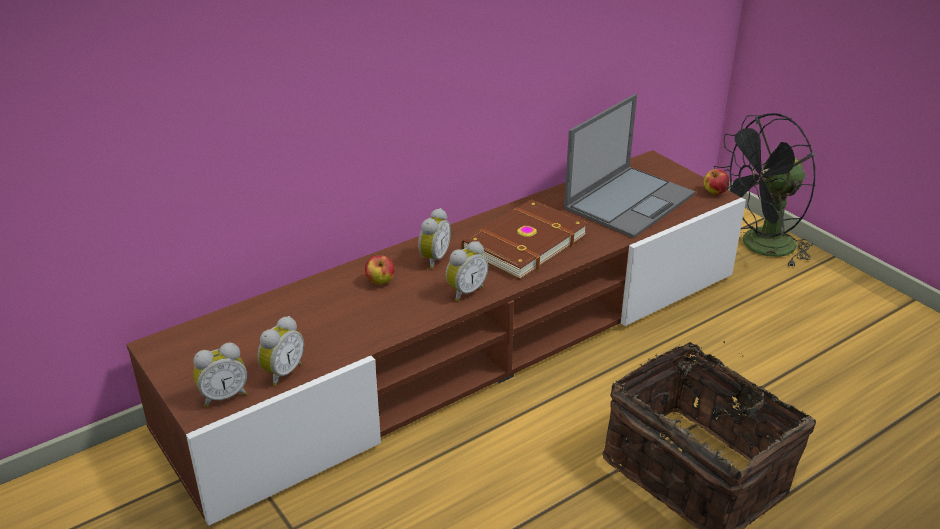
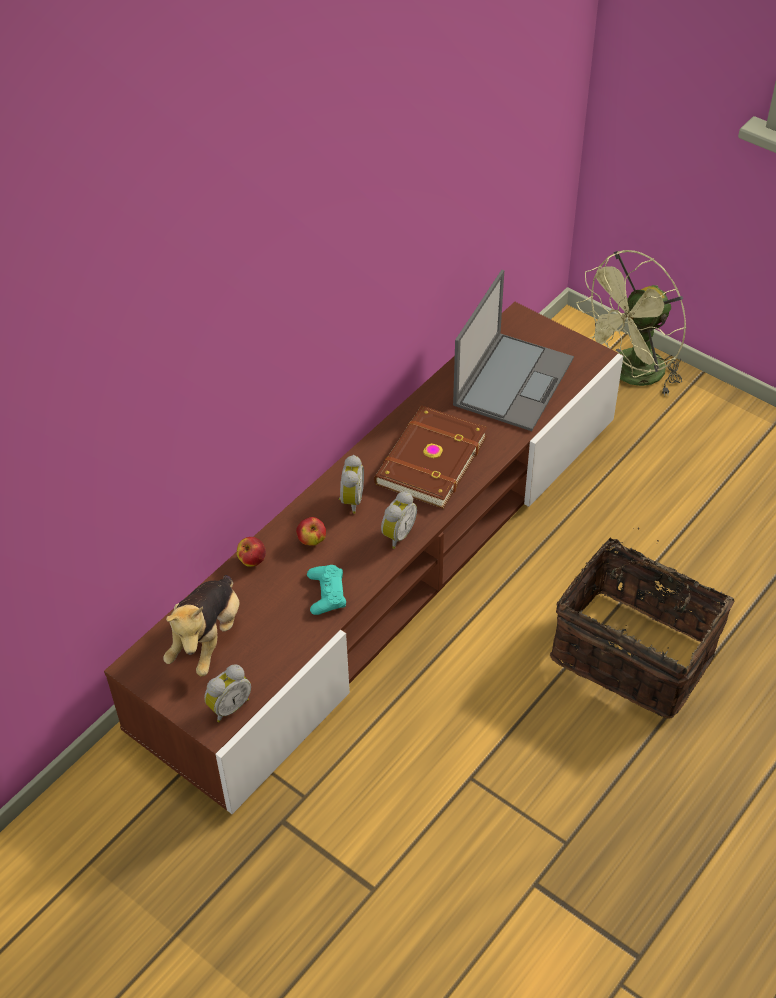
camera: 15 degrees left, 15 degrees up
(237, 337) = (207, 638): none -> plush toy
(281, 372) = (268, 668): alarm clock -> none
(372, 324) = (326, 593): none -> turquoise game controller
(714, 193) = (591, 352): apple -> apple (252, 560)
(759, 247) = (630, 375): black fan -> green fan

